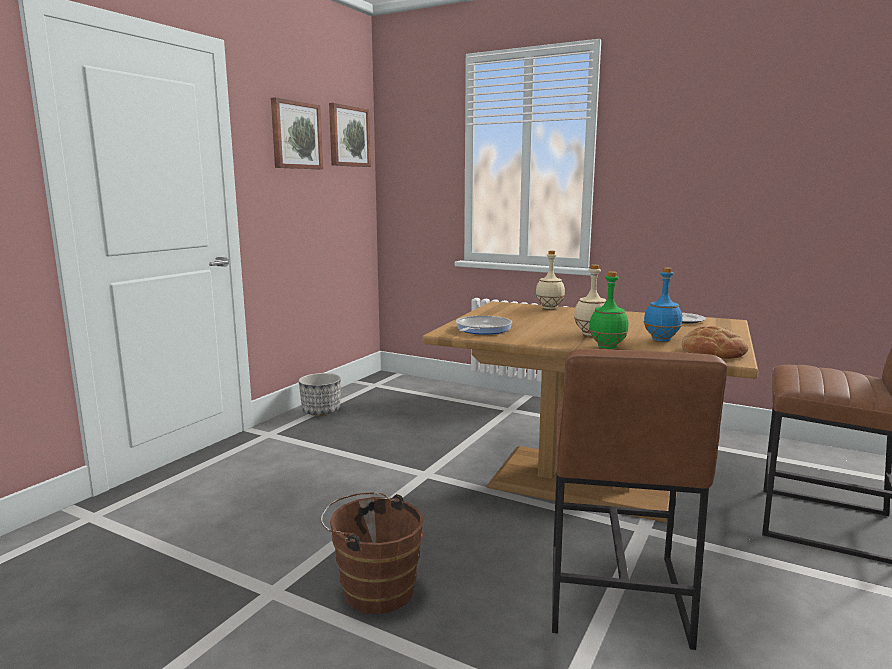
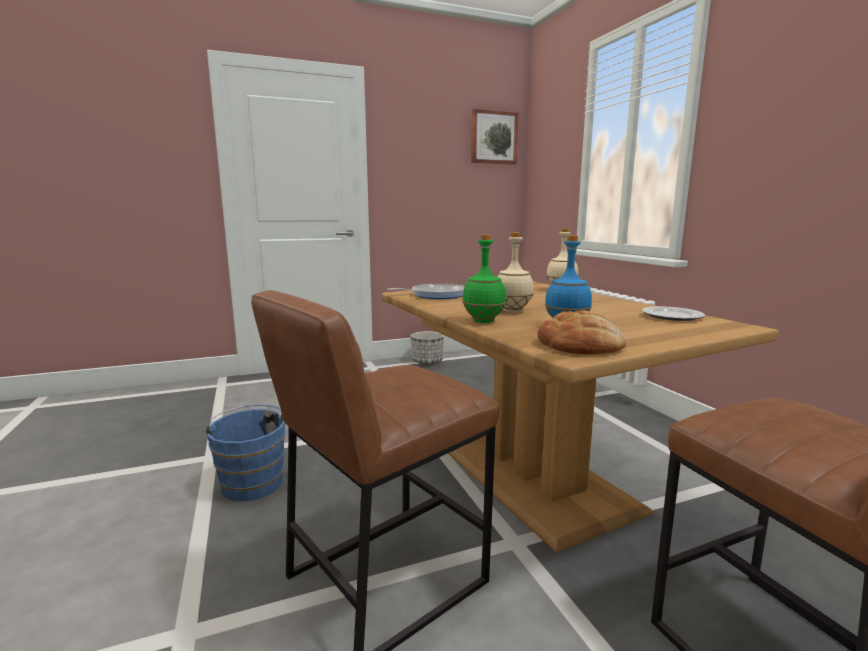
camera: 40 degrees right, 0 degrees up
(296, 135) = (432, 138): picture -> none
(374, 588) = (253, 482): brown bucket -> blue bucket

